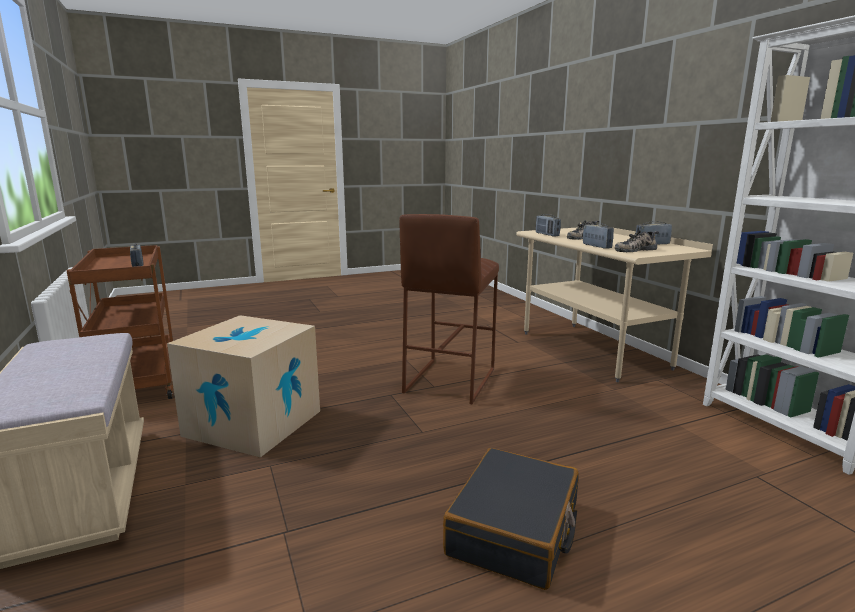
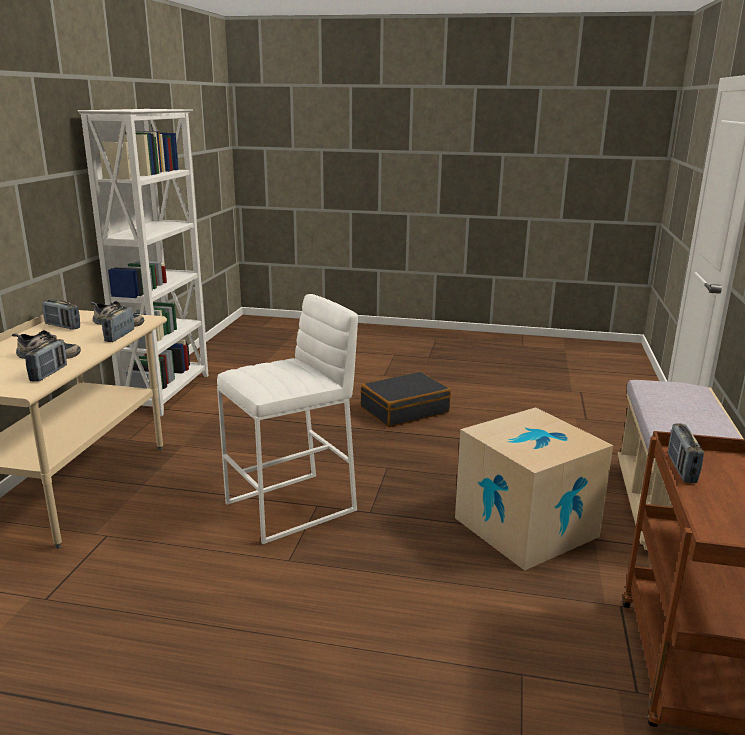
camera: 145 degrees left, 5 degrees up
(449, 381) = (292, 507): brown stool -> white stool

